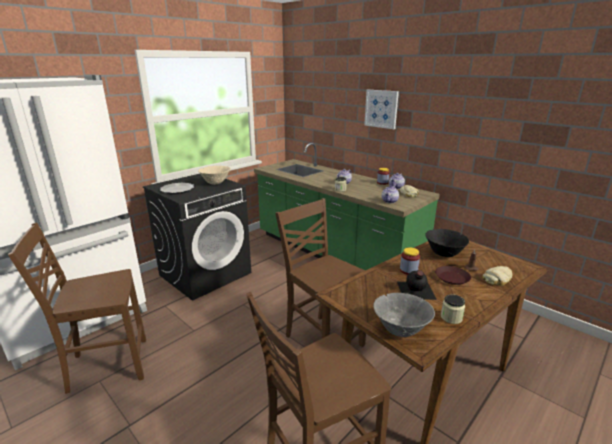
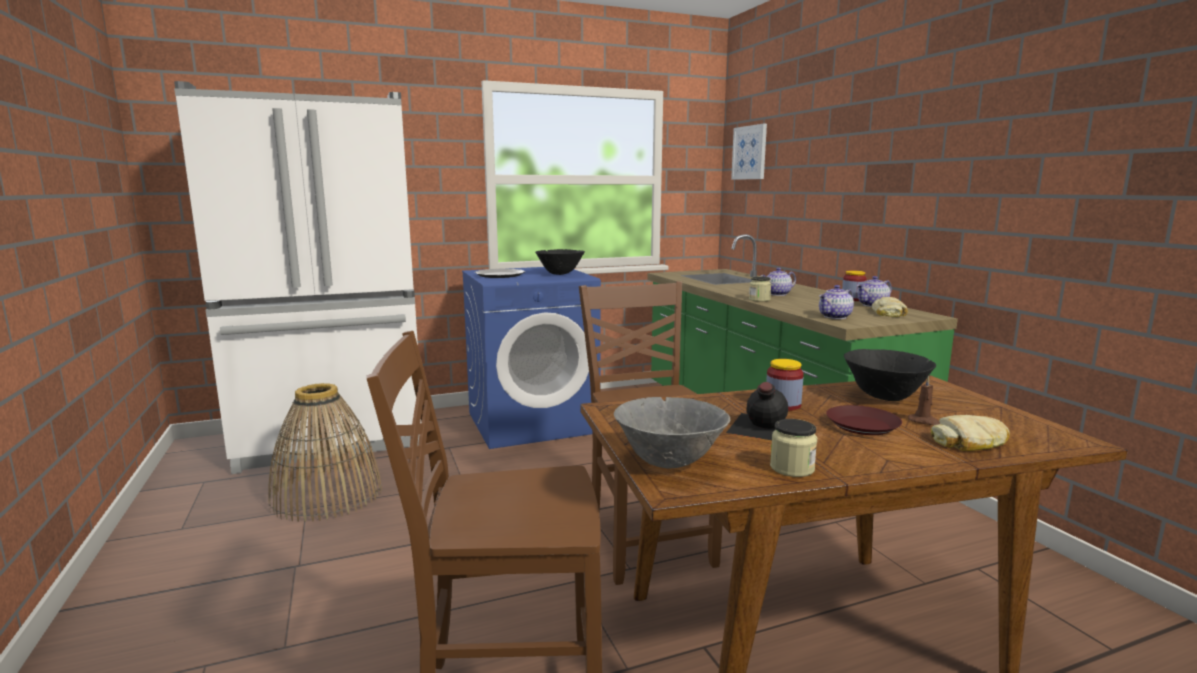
camera: 25 degrees right, 10 degrees down
(107, 365) = (327, 495): brown chair -> basket
(205, 273) = (532, 422): black washing machine -> blue washing machine
(215, 183) = (560, 274): beige bowl -> black bowl
(381, 109) = (861, 164): picture -> picture (750, 152)

